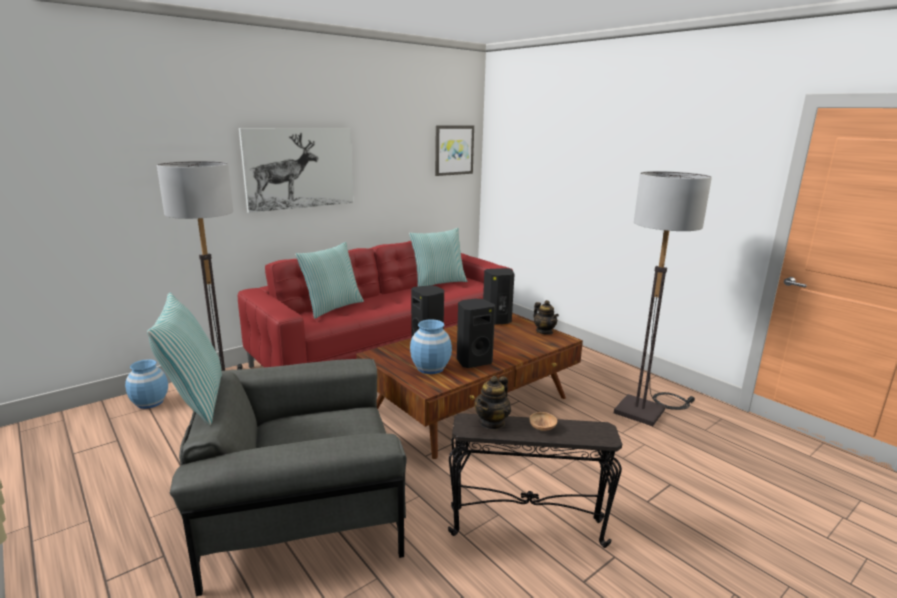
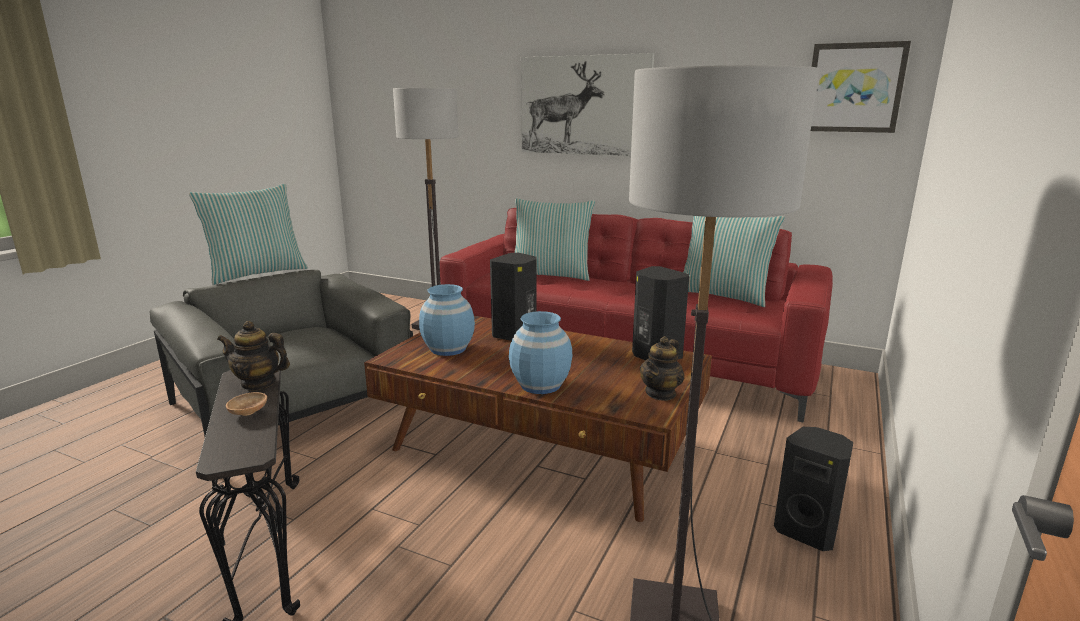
camera: 65 degrees right, 0 degrees up
(150, 402) = (411, 308): blue vase -> blue vase (540, 385)
(473, 361) = (489, 366): black speaker -> black speaker (807, 531)

